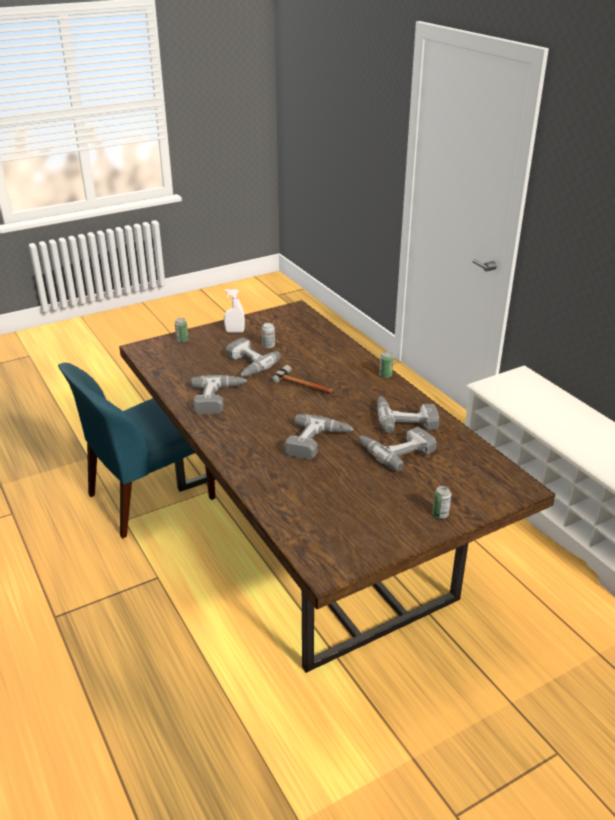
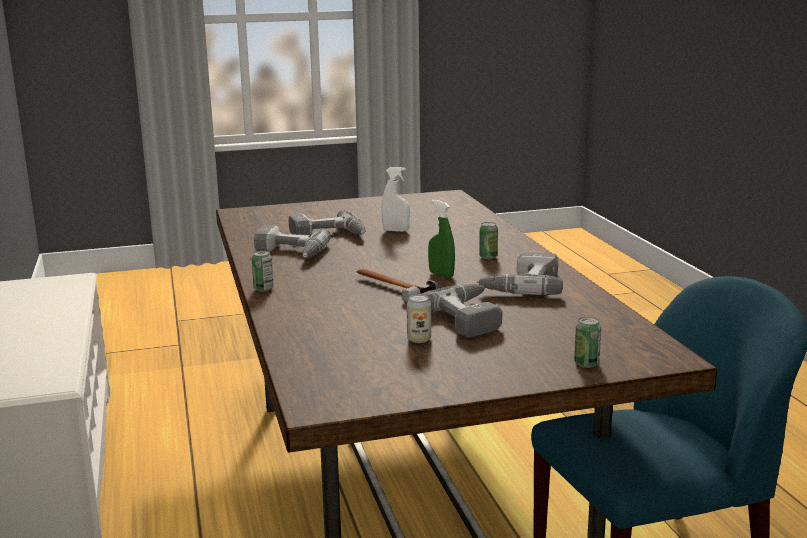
camera: 165 degrees left, 15 degrees down
(234, 331) = (476, 369): white spray bottle -> white spray bottle (396, 230)
(276, 403) = (441, 274): none -> green spray bottle
(317, 443) = (410, 244): power drill -> none
(440, 514) = (331, 206): can -> can (488, 257)

